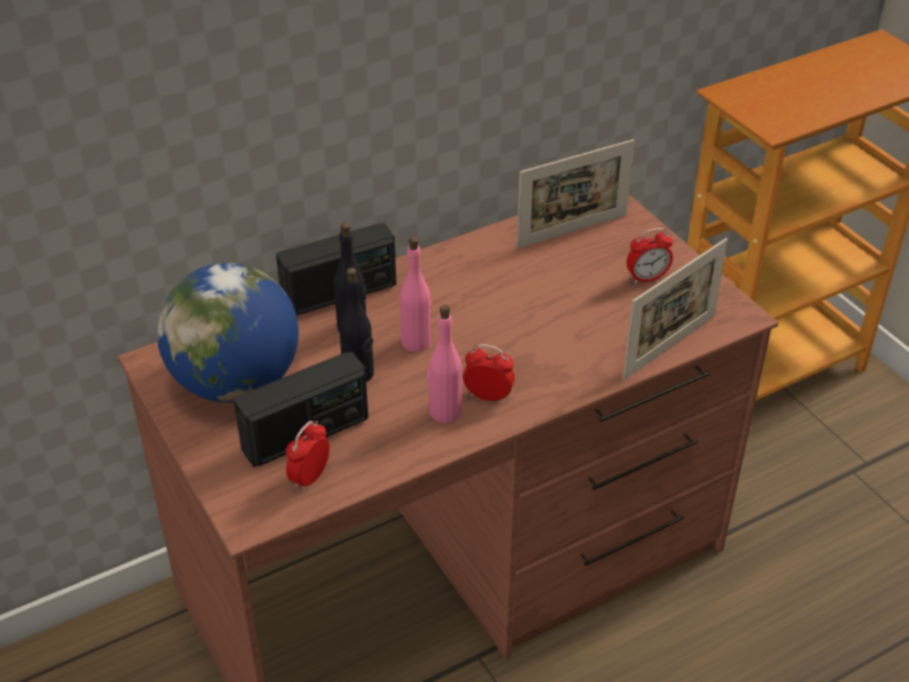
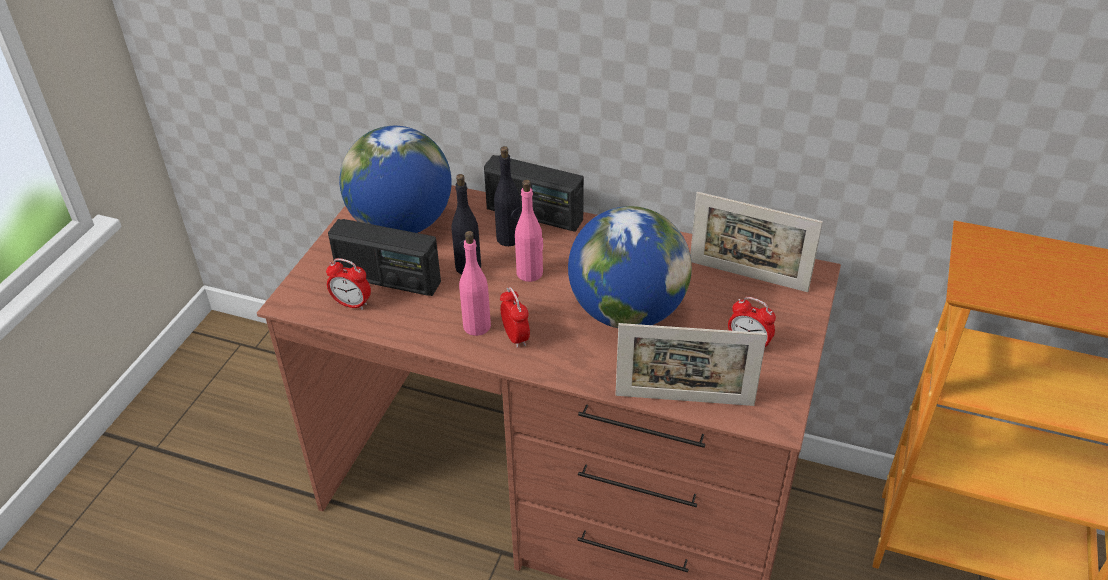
camera: 50 degrees right, 0 degrees up
(310, 477) = (352, 304): alarm clock -> alarm clock turned 150 degrees counterclockwise
(536, 317) = (627, 312): none -> globe

